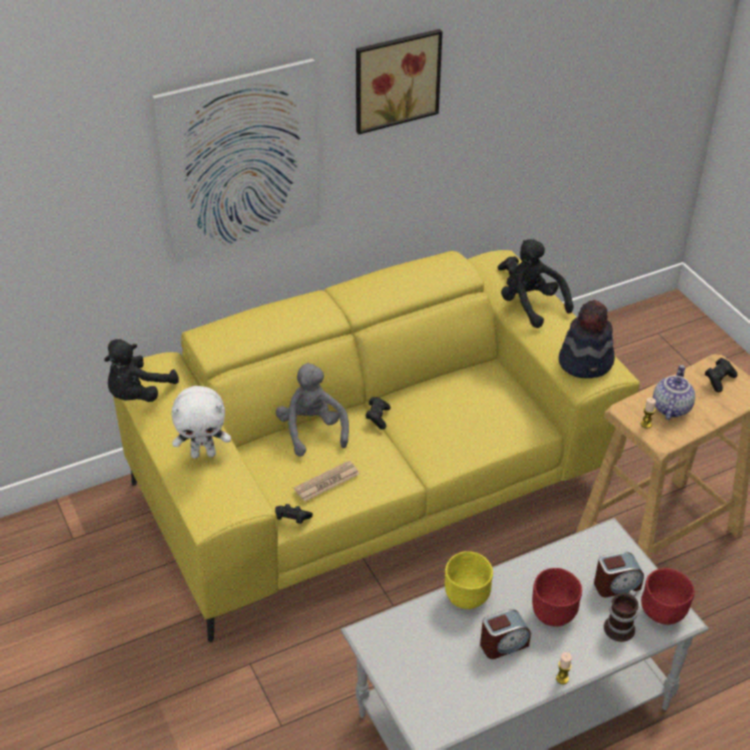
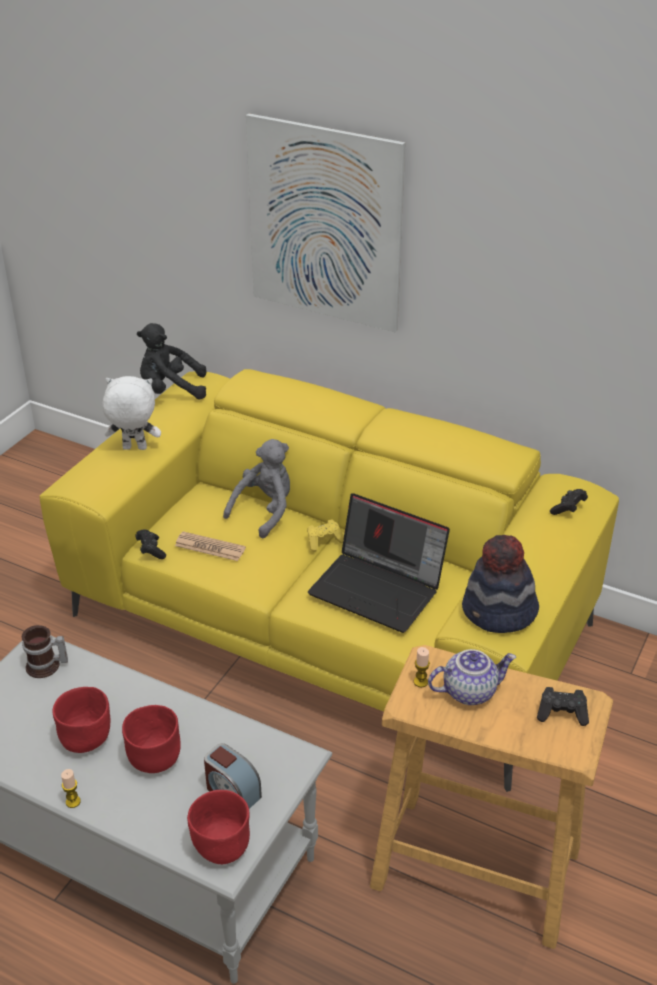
camera: 55 degrees right, 5 degrees down
(203, 454) = (134, 449): white plush toy -> white plush toy turned 135 degrees clockwise
(377, 417) = (324, 541): black game controller -> yellow game controller
(395, 79) = (497, 209): picture -> none
(462, 415) = (379, 589): none -> laptop
(466, 596) = (130, 688): yellow bowl -> none
(503, 644) = (88, 740): alarm clock -> red bowl
(531, 305) = (542, 541): black plush toy -> none
(622, 627) = (176, 821): mug -> mug (46, 667)

